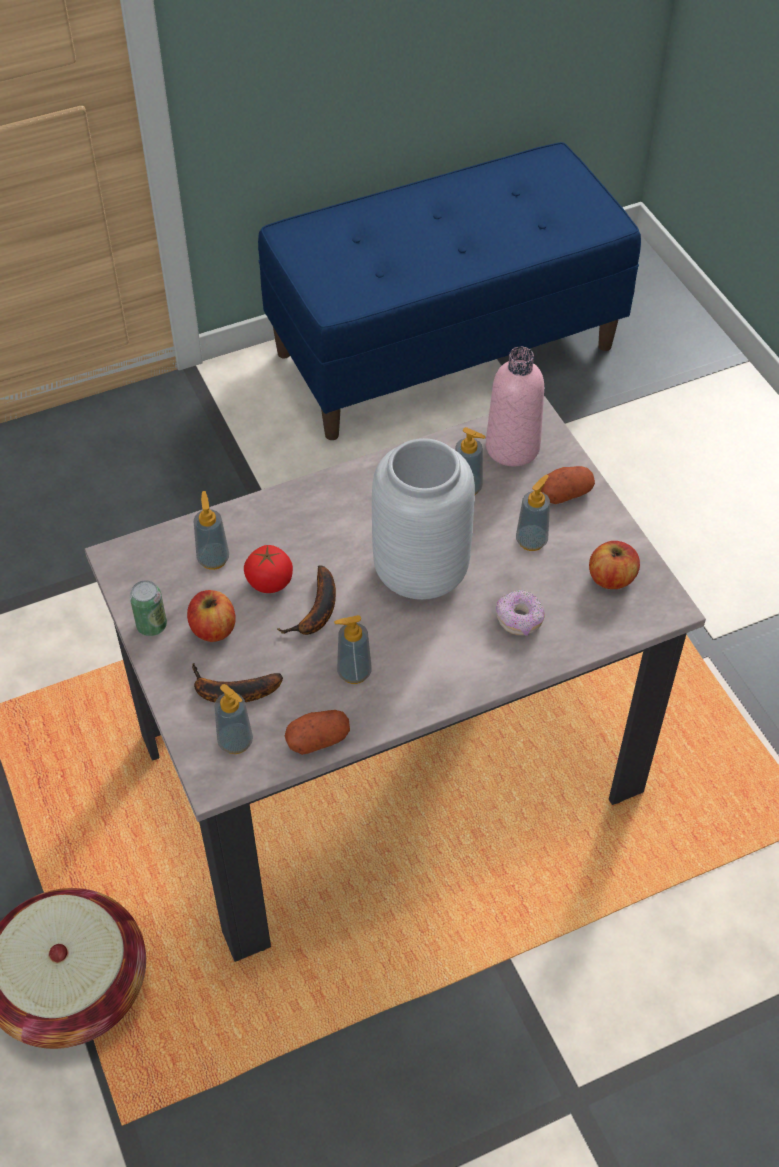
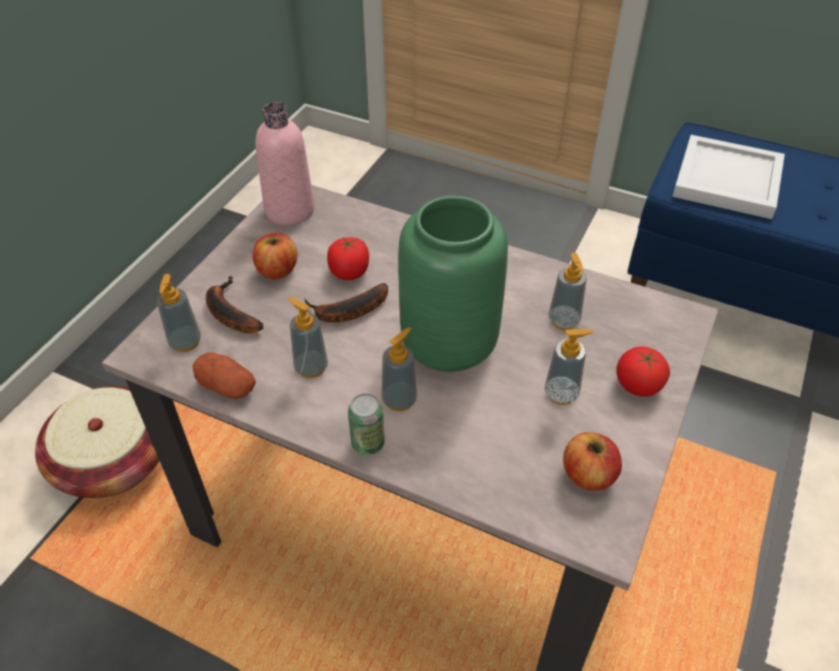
camera: 50 degrees right, 5 degrees down
(151, 625) = (251, 241): can -> can (368, 443)
(213, 559) = (338, 234): soap dispenser -> soap dispenser (399, 400)
(361, 268) = (725, 181): none -> white tray
(422, 571) = (451, 346): grey vase -> green vase
(512, 447) = (639, 322): pink bottle -> pink bottle (289, 210)
(519, 620) = (470, 438): donut -> none
(565, 493) = (638, 384): potato -> tomato

